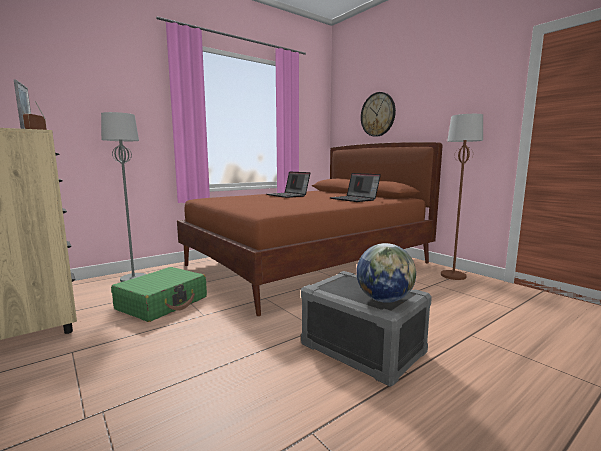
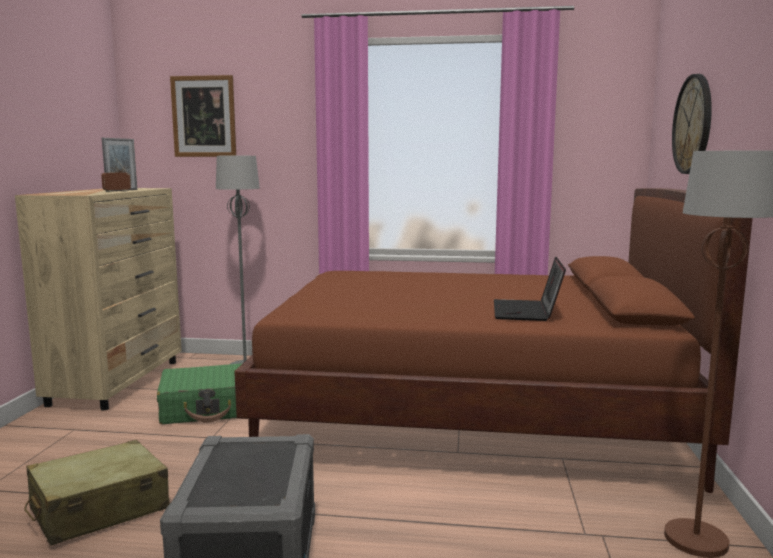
camera: 45 degrees right, 0 degrees up
(65, 80) = (204, 116): none -> picture
(224, 375) = (99, 509): none -> beige suitcase
(288, 195) = (461, 284): laptop -> none
(384, 300) = (224, 492): globe -> none

